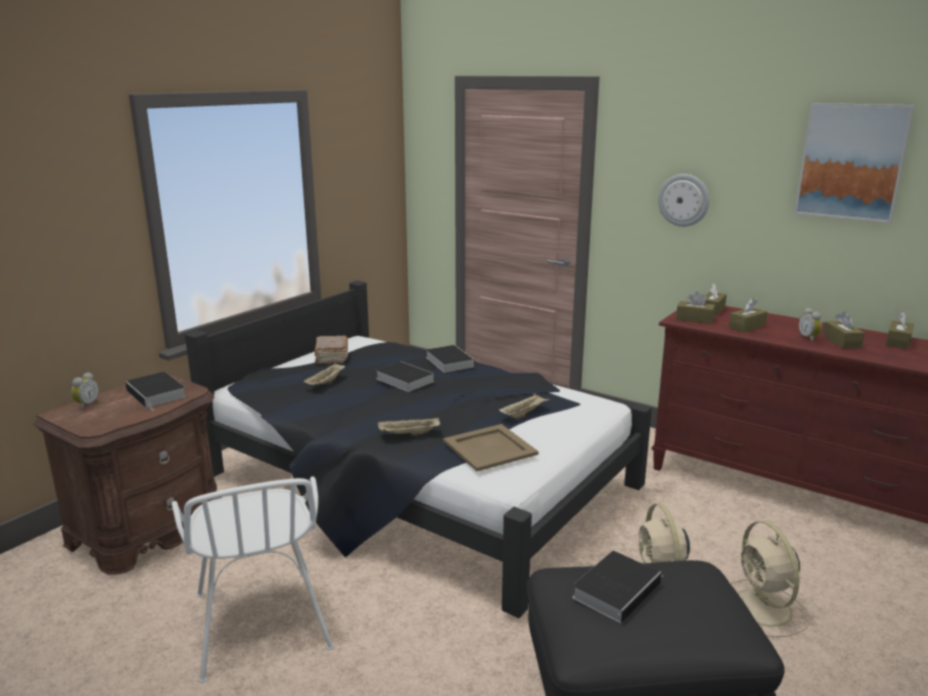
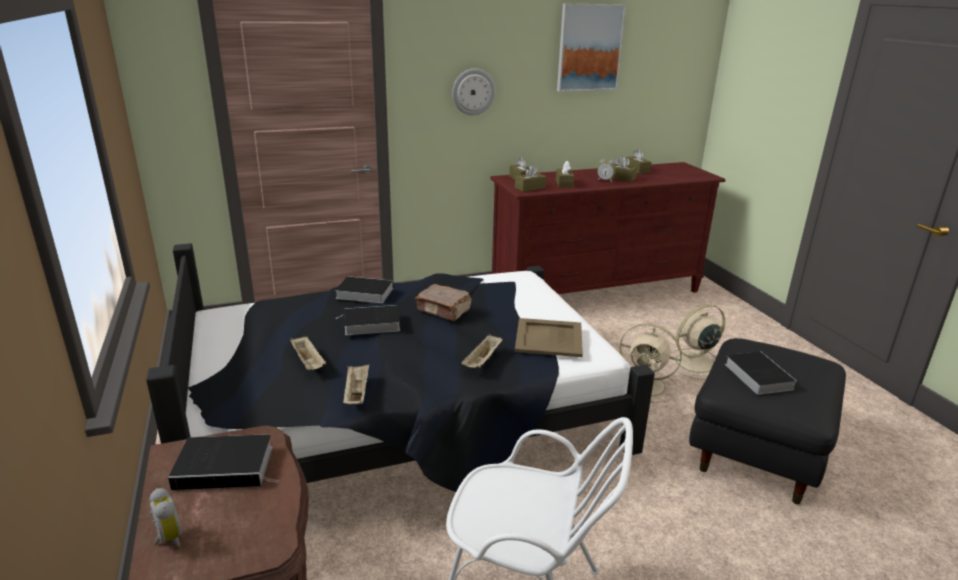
camera: 55 degrees left, 5 degrees up
(331, 357) = (244, 339): brown book -> brown book (444, 311)
(523, 414) = (503, 305): beige tray -> beige tray (356, 393)
(763, 609) = (693, 363): beige fan -> beige fan turned 135 degrees clockwise

